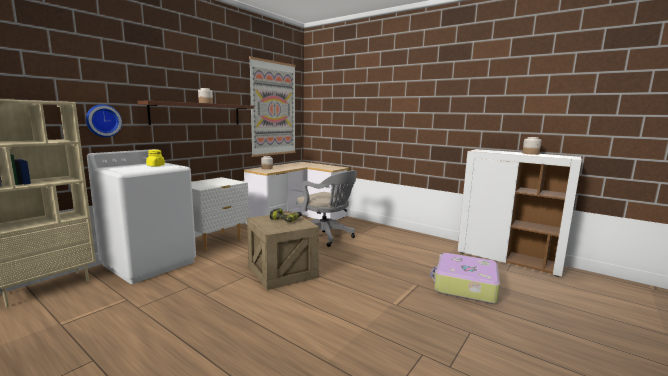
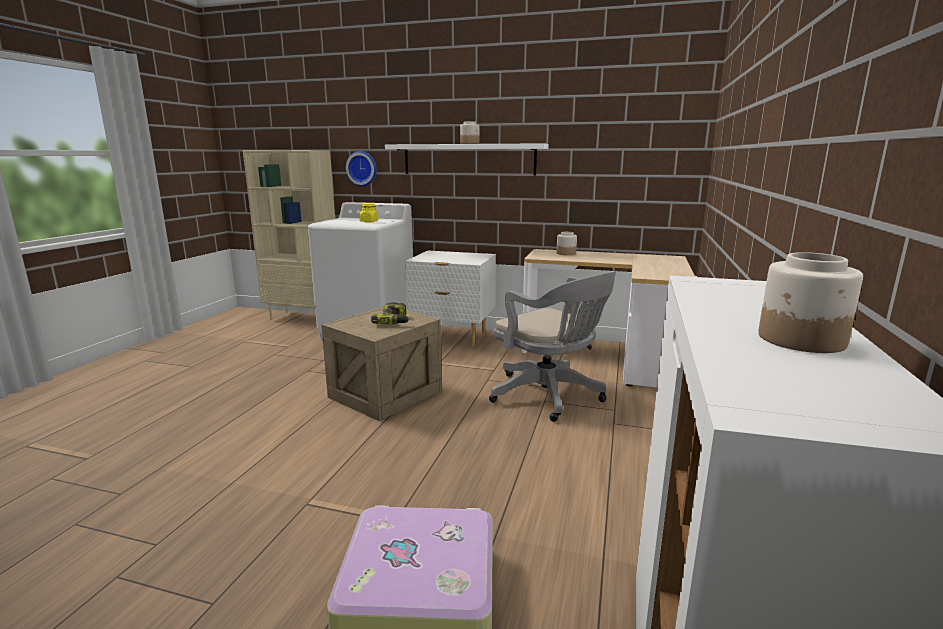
camera: 70 degrees right, 5 degrees up
(197, 114) = (468, 159): brown shelf -> white shelf
(273, 109) = (619, 147): picture -> none
(326, 236) = (550, 396): grey office chair -> grey office chair turned 60 degrees counterclockwise

